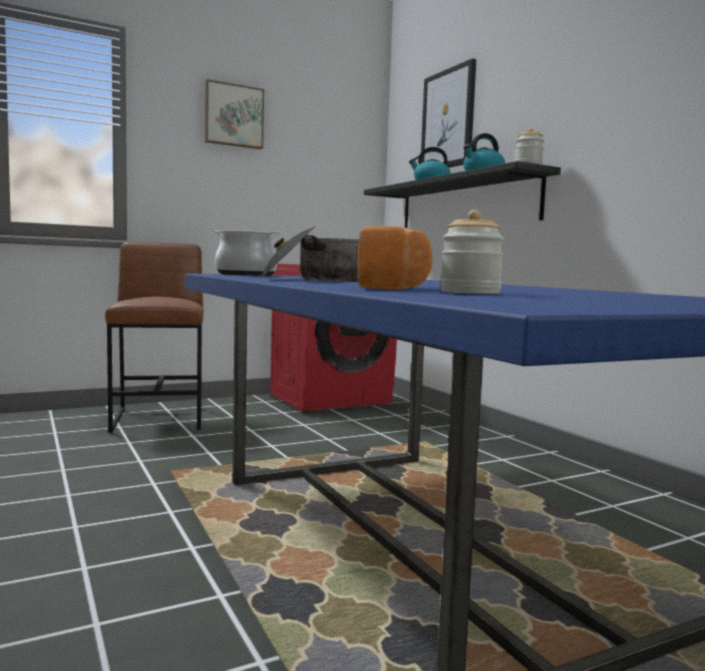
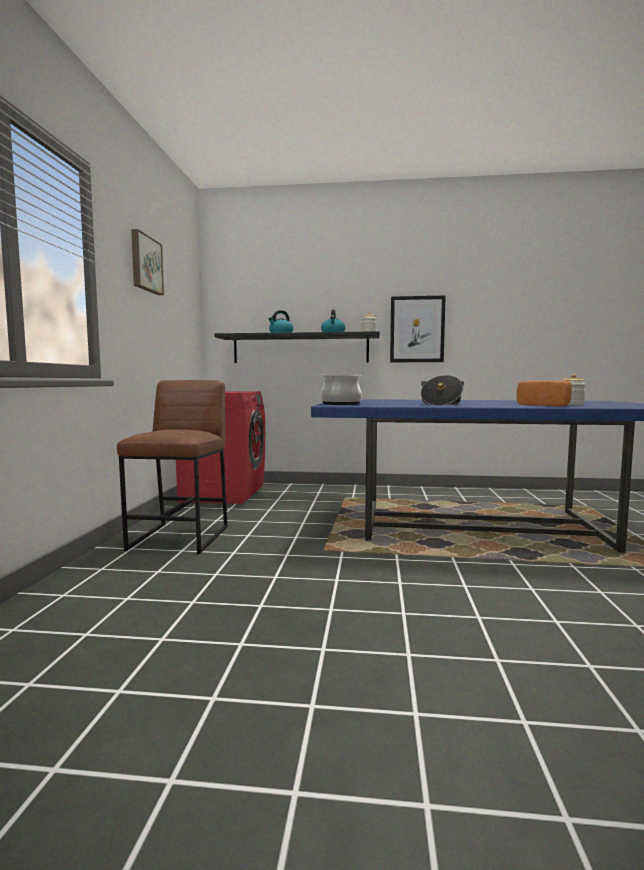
camera: 55 degrees left, 0 degrees up
(159, 418) = (180, 537): brown chair -> brown chair turned 75 degrees clockwise
(448, 119) = (278, 291): picture -> picture (417, 329)

